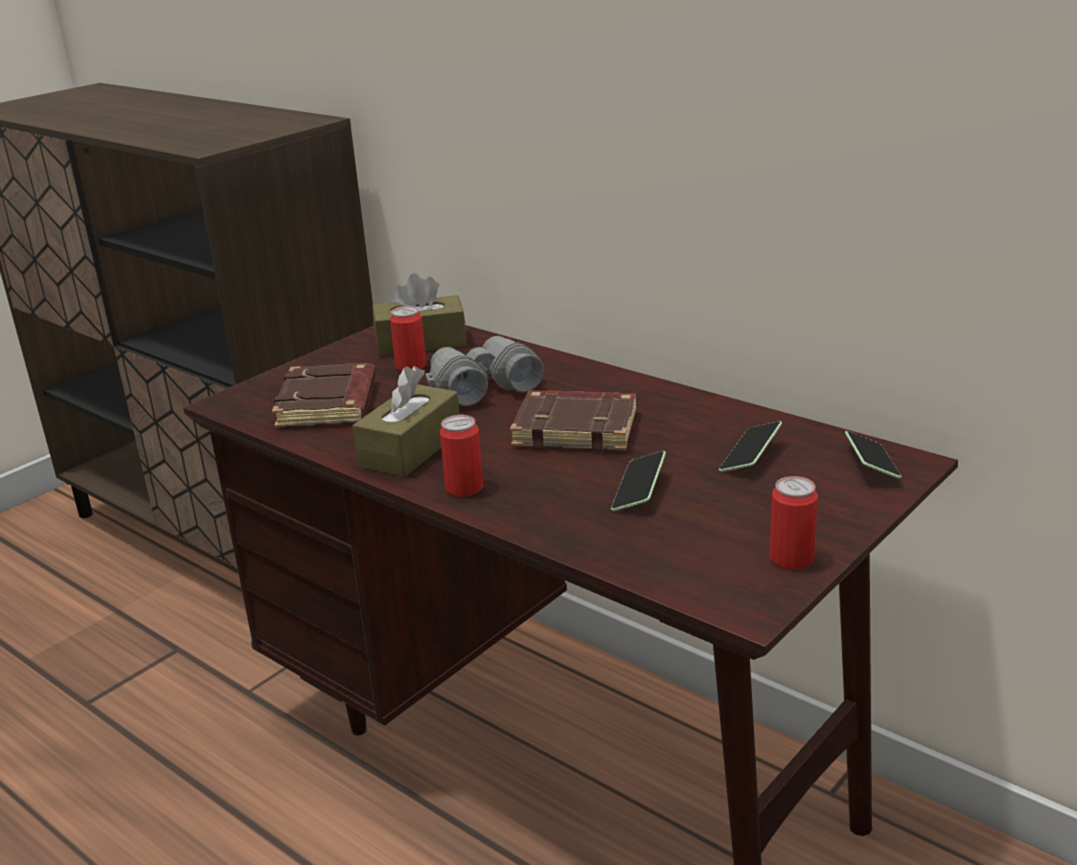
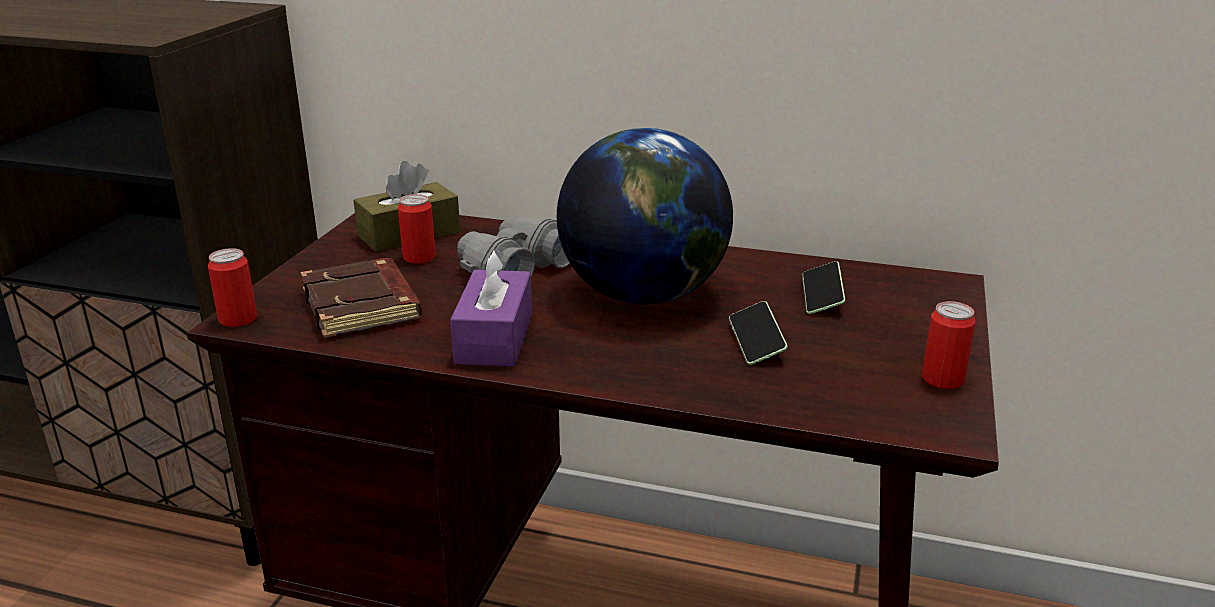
camera: 25 degrees left, 0 degrees up
(410, 449) = (494, 338): brown tissue box -> purple tissue box
(464, 488) = (586, 367): can -> can (238, 319)
(577, 429) = (643, 294): brown book -> globe
(871, 465) = (925, 290): phone -> none

